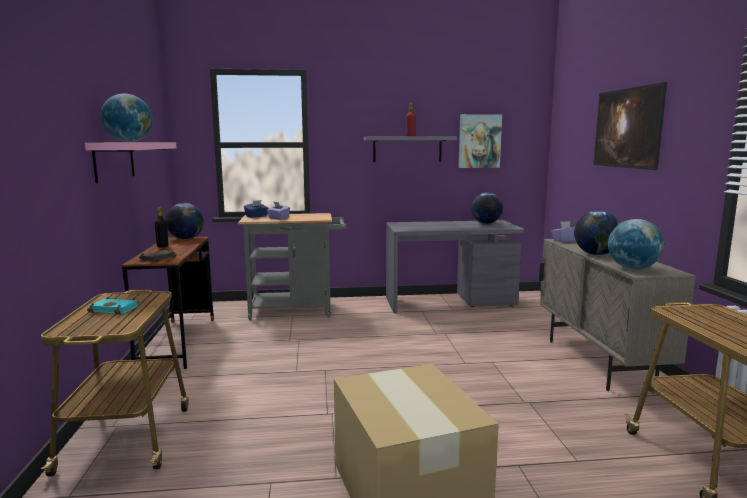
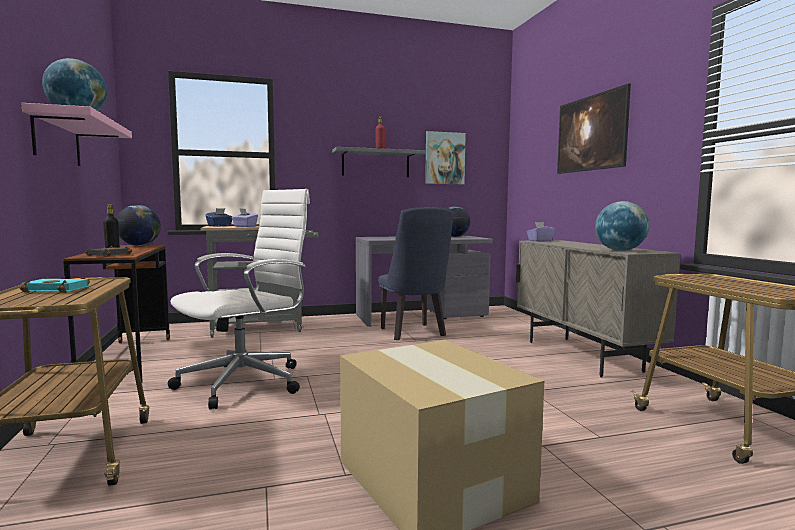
camera: 10 degrees left, 5 degrees down
(272, 373) = (246, 382): none -> white office chair
(436, 324) = (414, 333): none -> blue chair
(596, 254) = (577, 245): globe -> none

